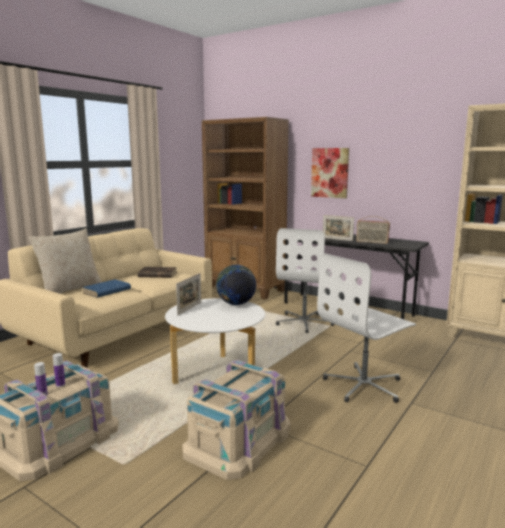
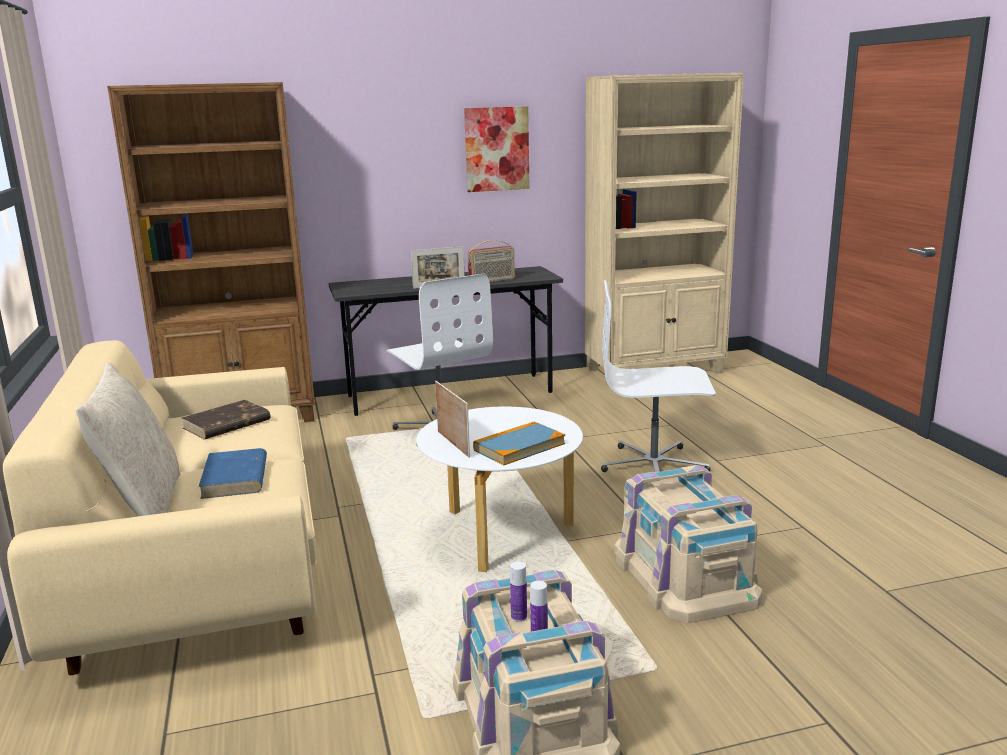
camera: 50 degrees left, 5 degrees up
(205, 320) = (519, 447): none -> book
(236, 304) = (486, 415): globe -> none
(330, 173) = (373, 178): picture -> picture (496, 149)
(364, 385) = (654, 465): white office chair -> white office chair turned 90 degrees clockwise

